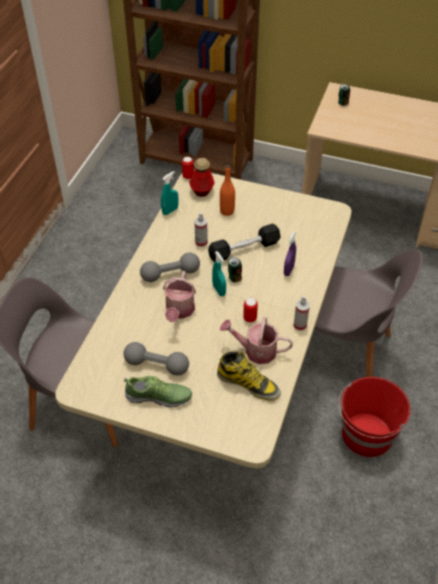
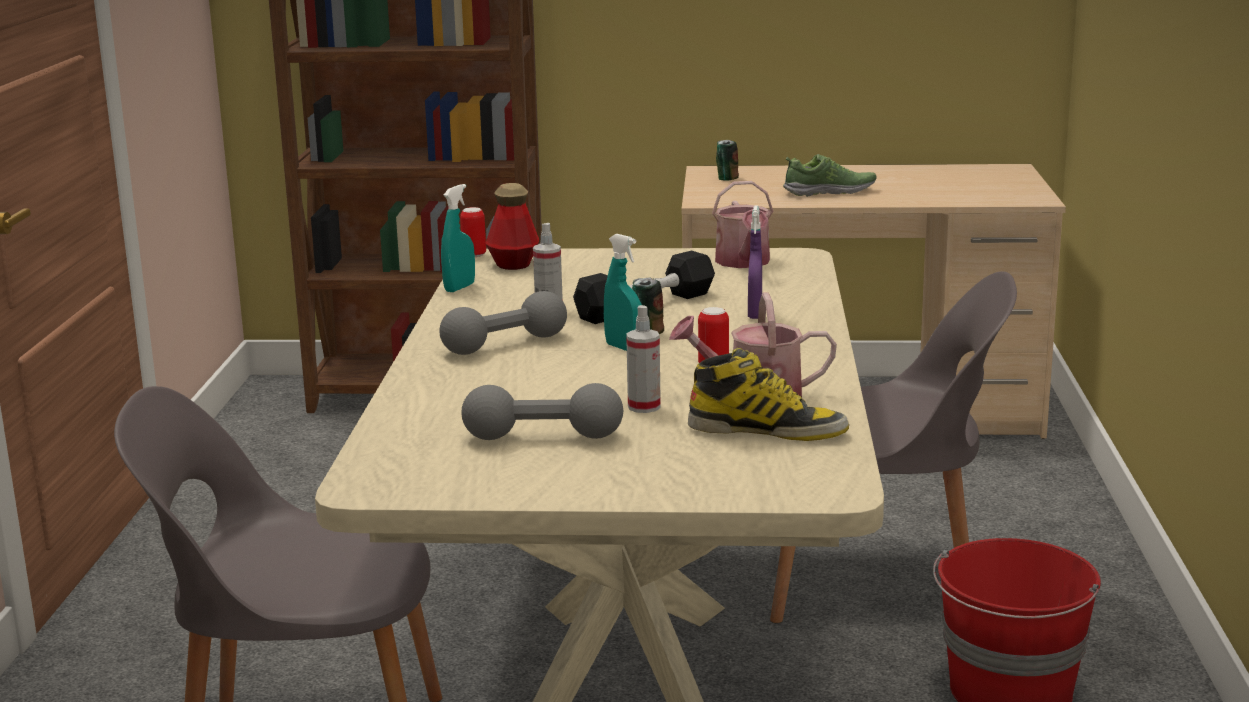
camera: 15 degrees left, 30 degrees down
(158, 397) = (574, 469): shoe -> shoe (830, 192)
(179, 311) = (552, 377): watering can -> watering can (744, 263)
(227, 211) = (581, 276): orange bottle -> none
(300, 325) = (825, 361): spray bottle -> spray bottle (644, 407)

